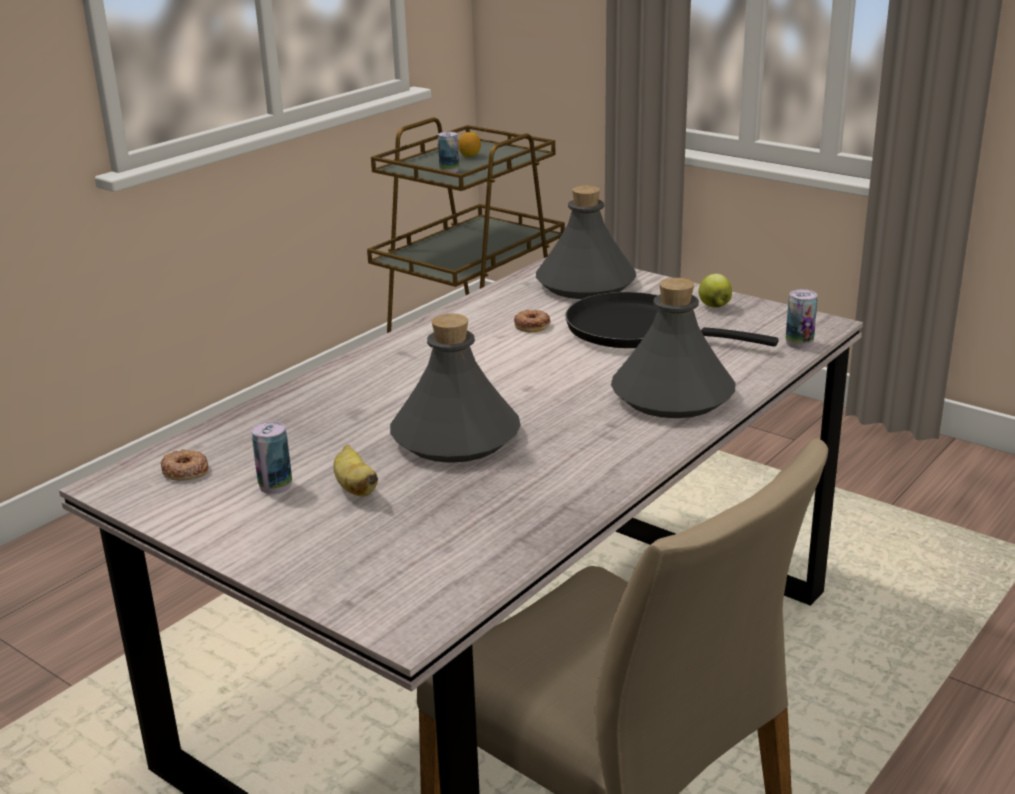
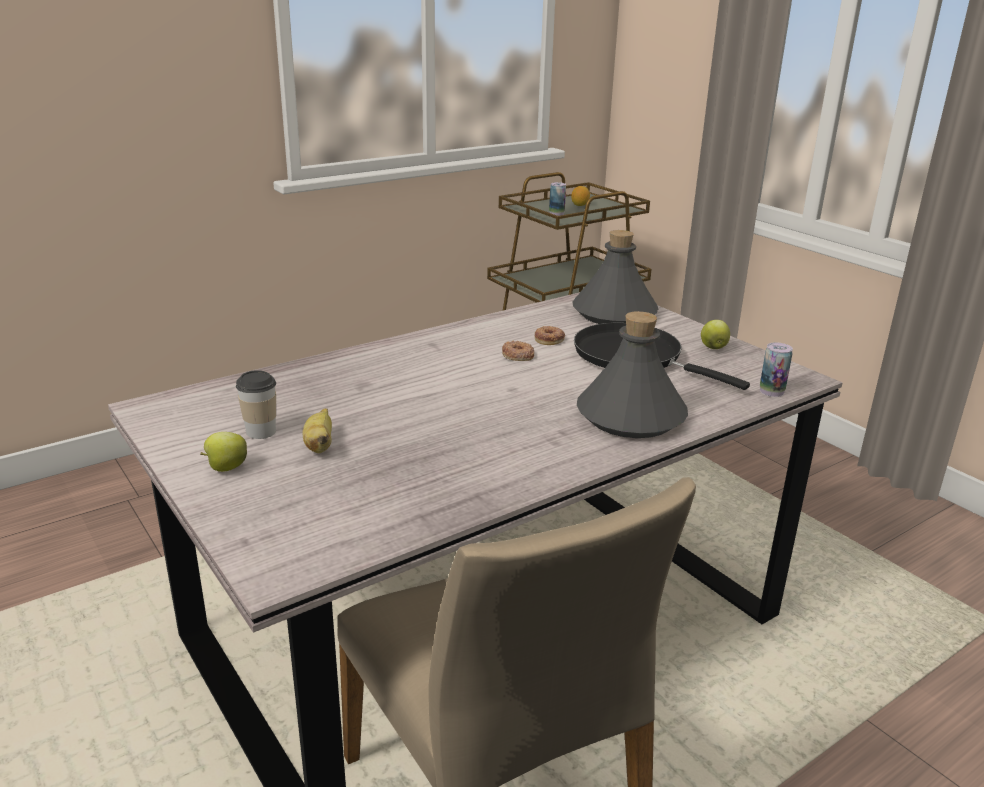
camera: 15 degrees right, 0 degrees up
(185, 471) = (205, 407): donut -> donut (517, 355)
(266, 533) = (226, 468): none -> apple
(275, 486) = (261, 431): can -> cup
(456, 437) = (428, 419): grey bottle -> none

